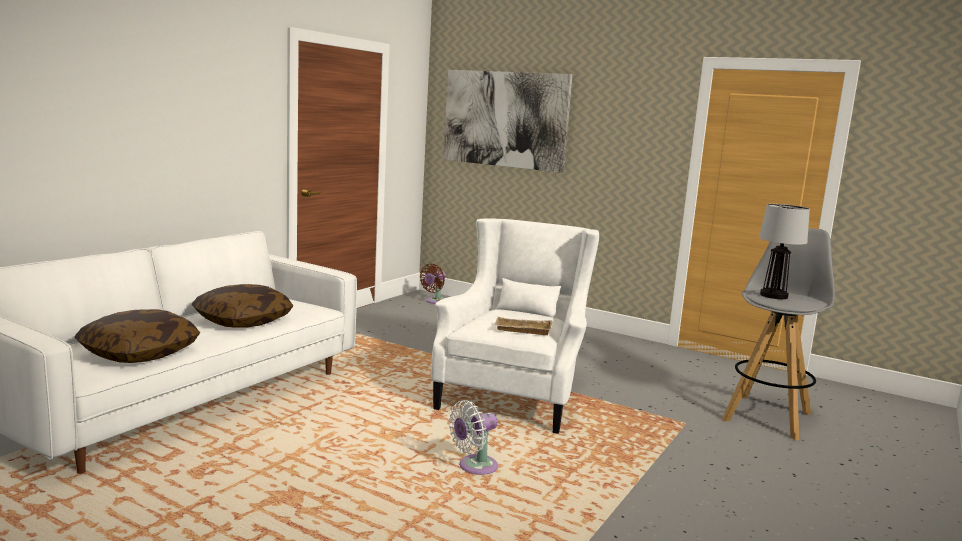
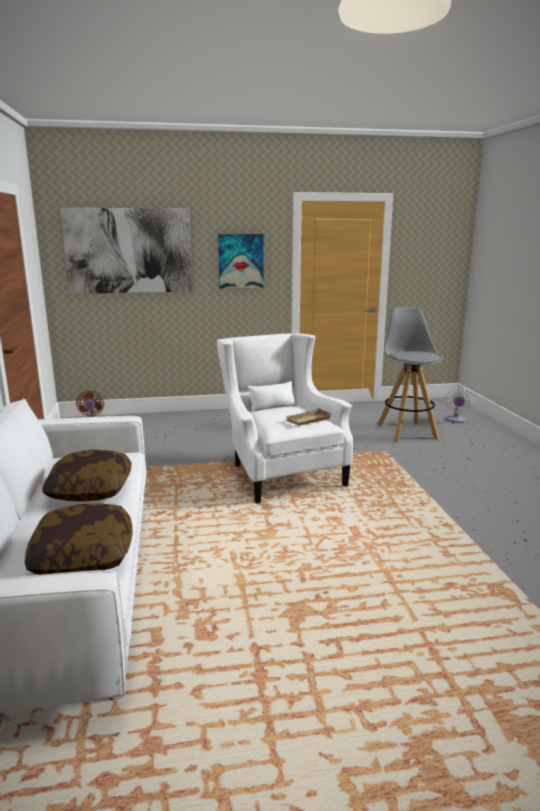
camera: 40 degrees left, 5 degrees up
(474, 467) = (350, 529): white fan -> white fan (456, 420)
(624, 142) = (240, 261): none -> picture
(774, 295) = (411, 354): table lamp -> none

